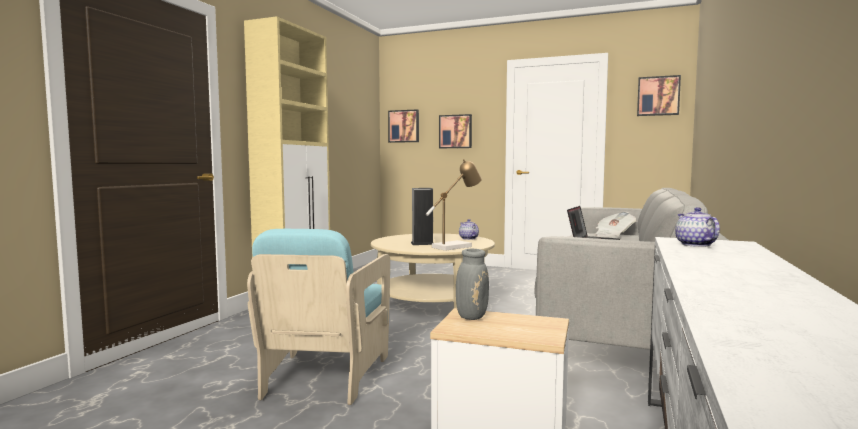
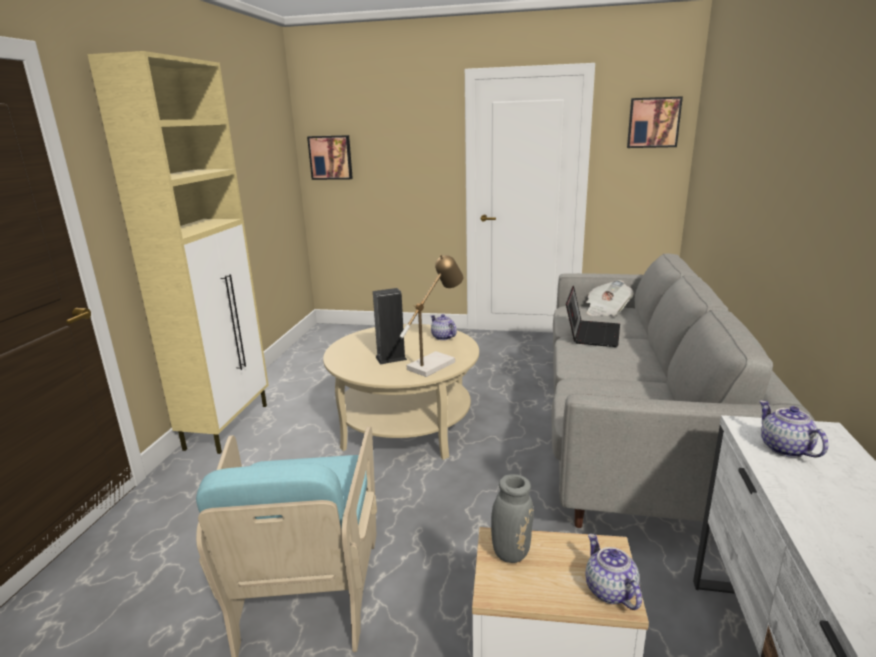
camera: 10 degrees left, 15 degrees up
(455, 131) = (400, 165): picture -> none
(540, 334) = (609, 590): none -> teapot

